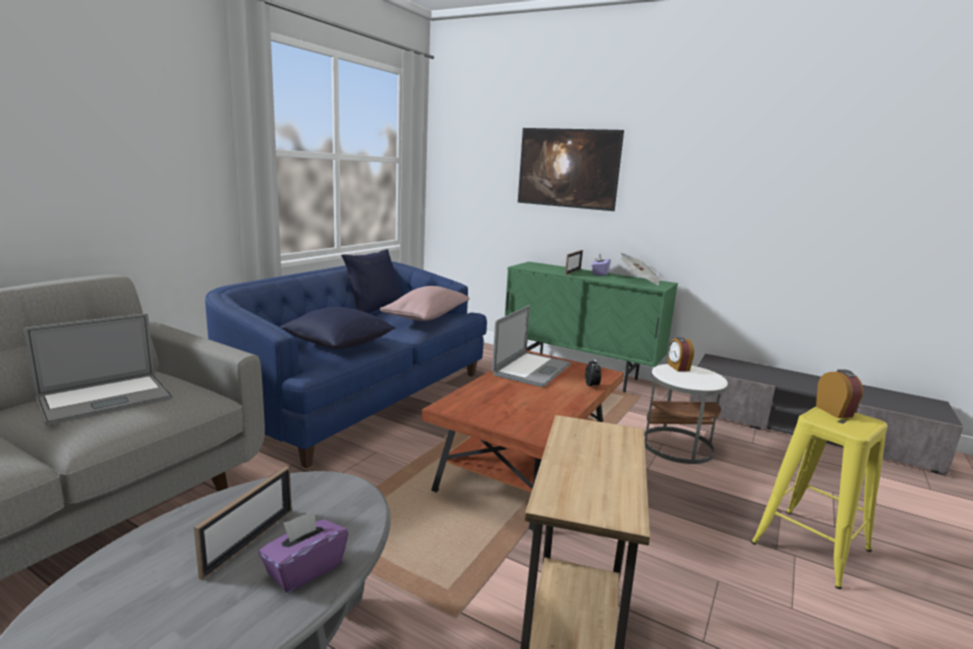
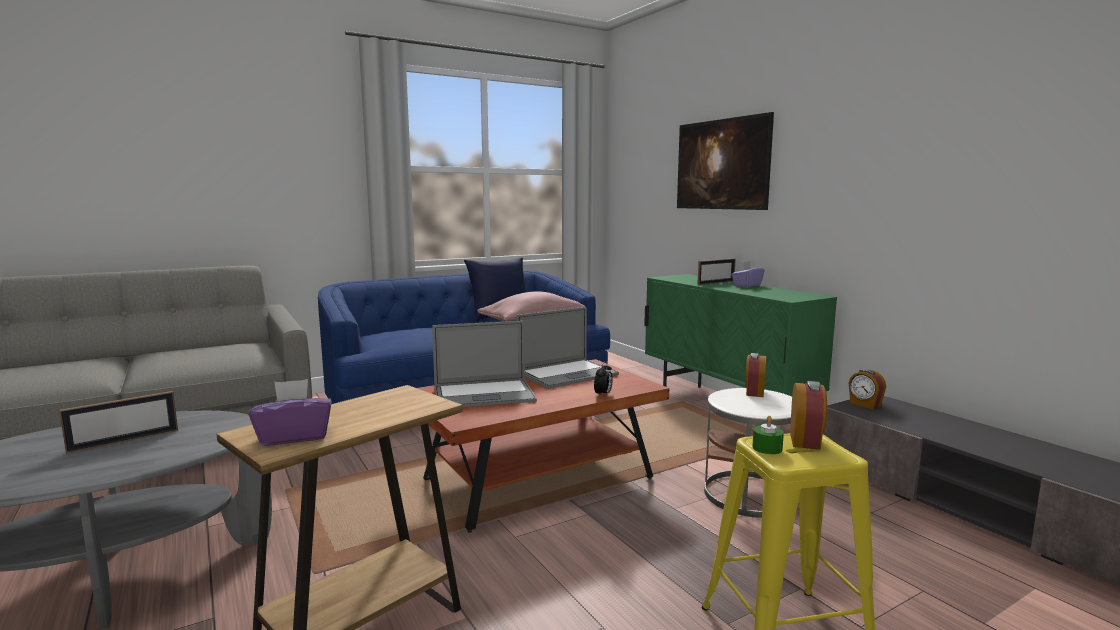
camera: 30 degrees right, 5 degrees down
(105, 399) = (196, 353): laptop -> laptop (484, 395)
(304, 569) = (121, 462): purple tissue box -> purple tissue box (294, 436)
(339, 344) = (412, 336): blue pillow -> none
(639, 281) = (782, 293): newspaper -> none
(714, 364) = (864, 405): none -> alarm clock
(829, 422) = (767, 448): none -> green candle

